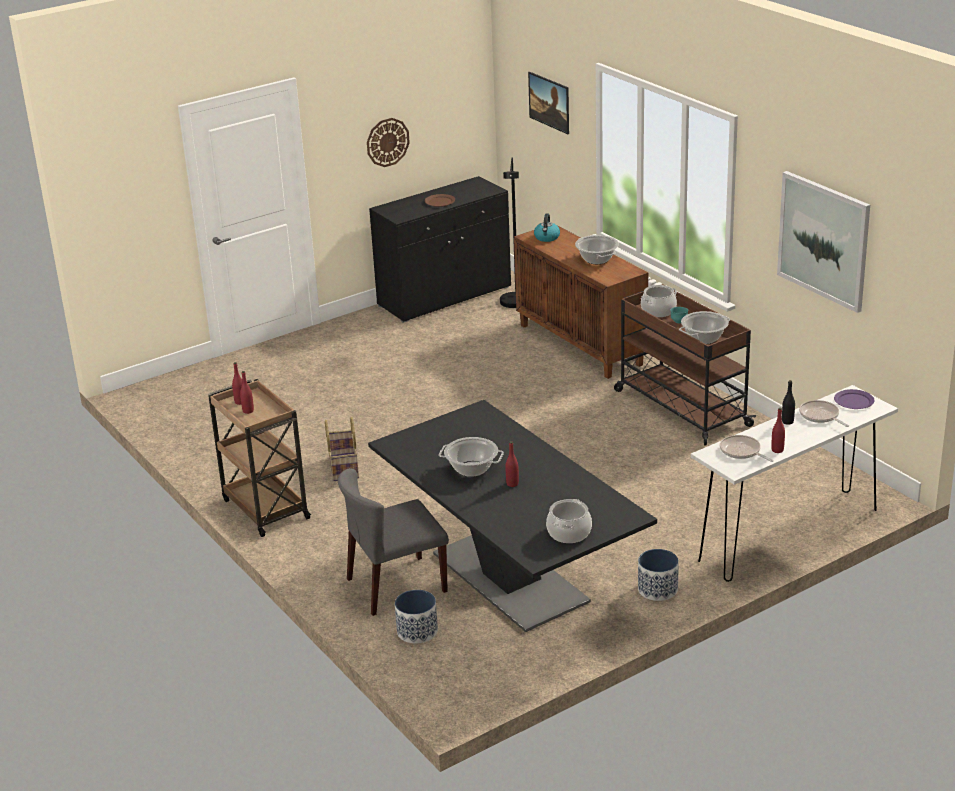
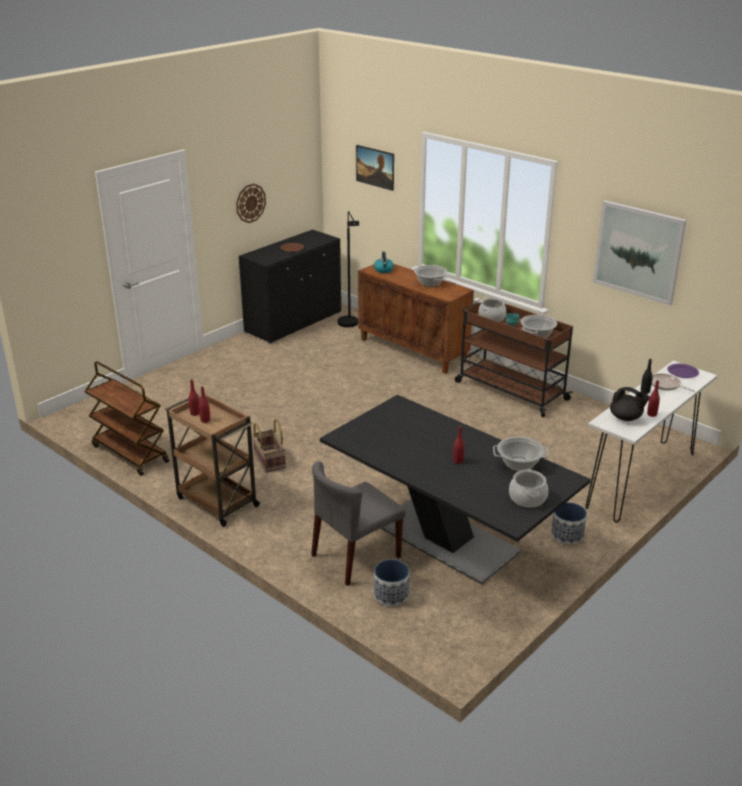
camera: 15 degrees left, 0 degrees up
(188, 444) = (129, 454): none -> brown cart
(471, 469) = (418, 452): cooking pot -> cooking pot (519, 464)
(742, 451) = (626, 418): frying pan -> black teapot

